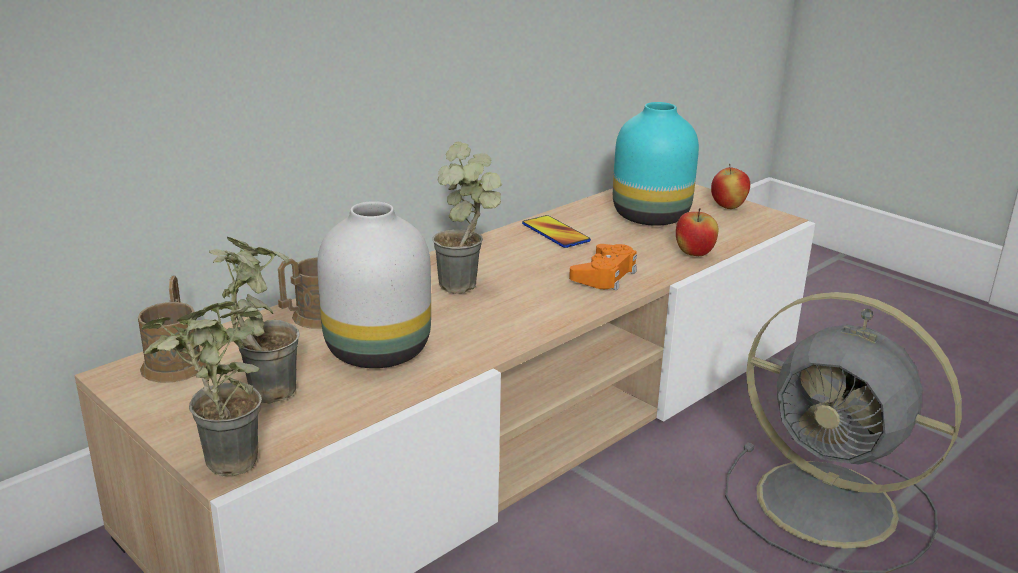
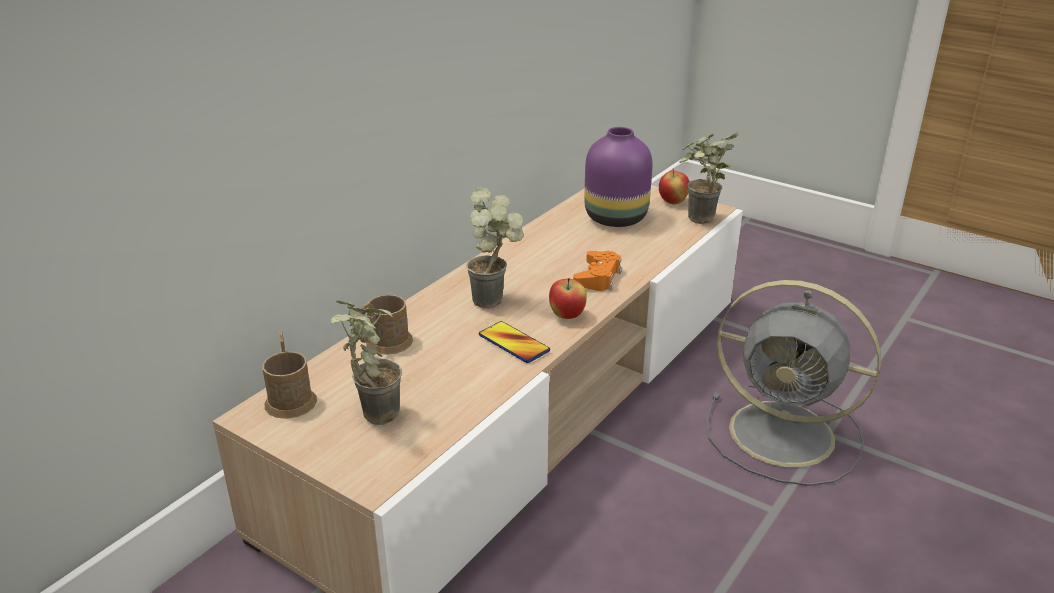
camera: 10 degrees left, 5 degrees up
(218, 469) = (369, 486): potted plant -> potted plant (698, 222)
(379, 352) = (449, 369): white vase -> none
(555, 233) = (546, 242): phone -> phone (514, 343)
(651, 216) = (616, 217): turquoise vase -> purple vase
(694, 254) = (660, 250): apple -> apple (567, 316)

